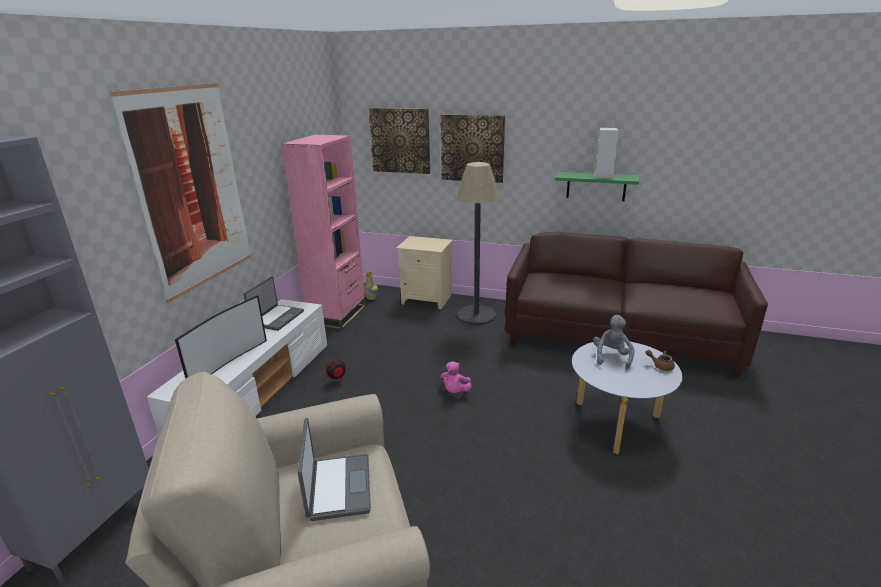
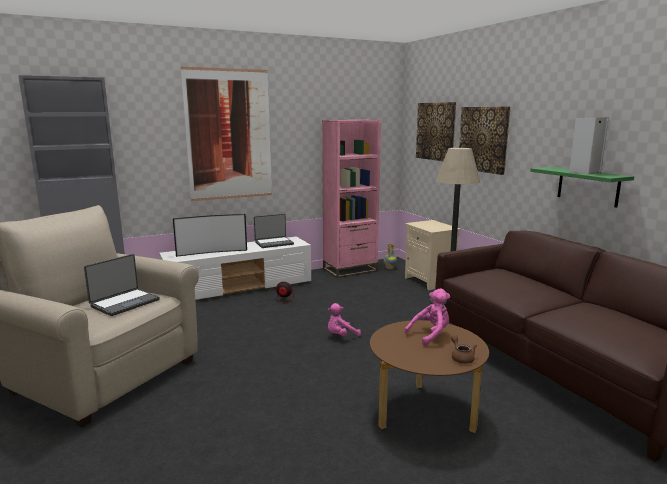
camera: 45 degrees right, 10 degrees down
(611, 357) = (430, 335): grey plush toy -> pink plush toy
(616, 422) = (424, 413): grey coffee table -> brown coffee table

